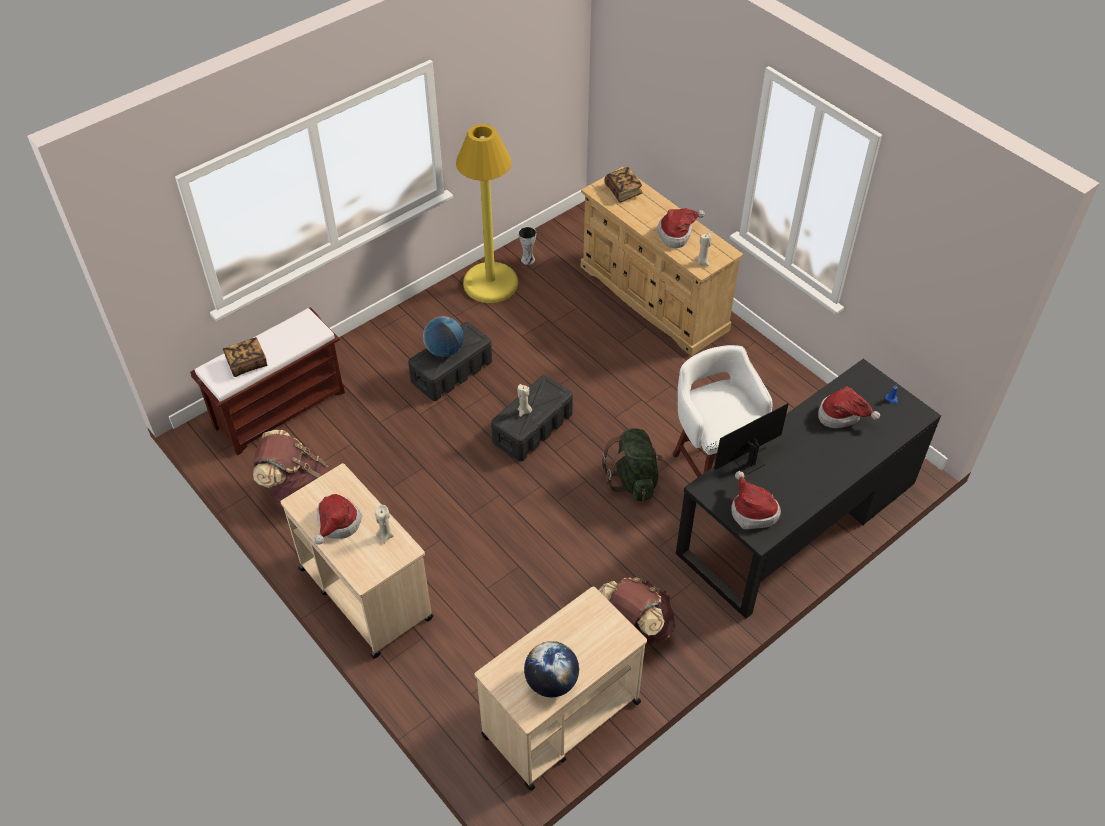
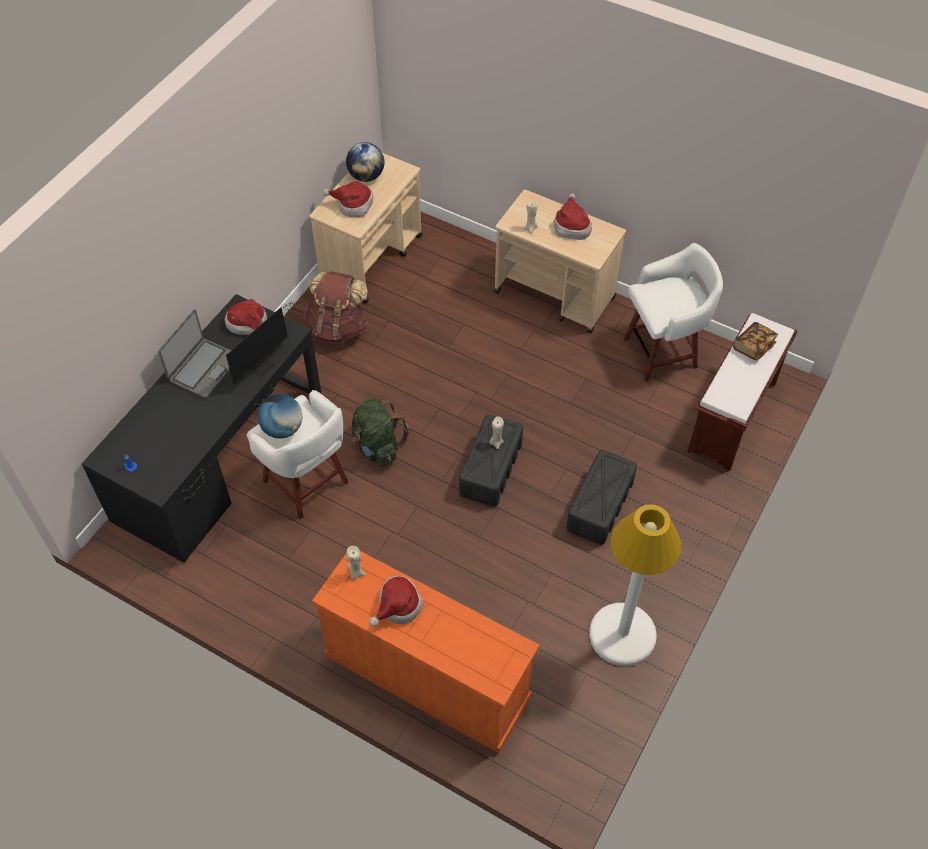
camera: 160 degrees right, 5 degrees up
(296, 490) = (662, 352): brown backpack -> white stool
(444, 350) = (607, 484): globe -> globe (282, 428)
(490, 283) = (622, 635): yellow floor lamp -> white floor lamp
(528, 259) = (598, 688): vase -> none
(623, 191) = (486, 658): book -> none
(654, 298) = (426, 676): beige dresser -> orange dresser
(809, 475) = (204, 369): none -> laptop
(842, 415) = (178, 434): hat -> hat (353, 205)

